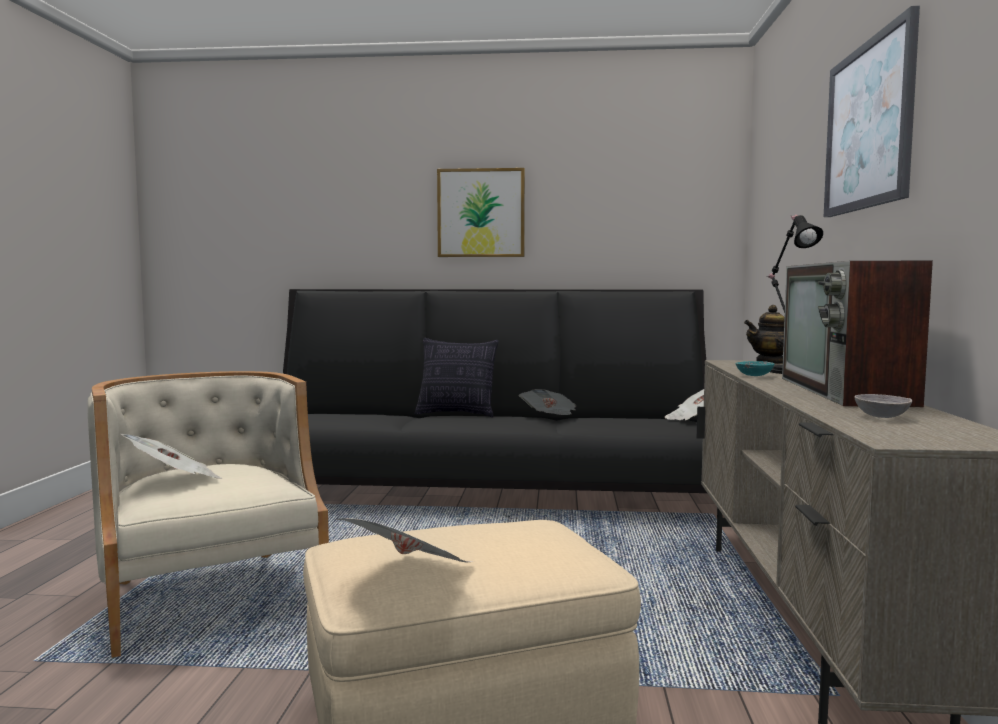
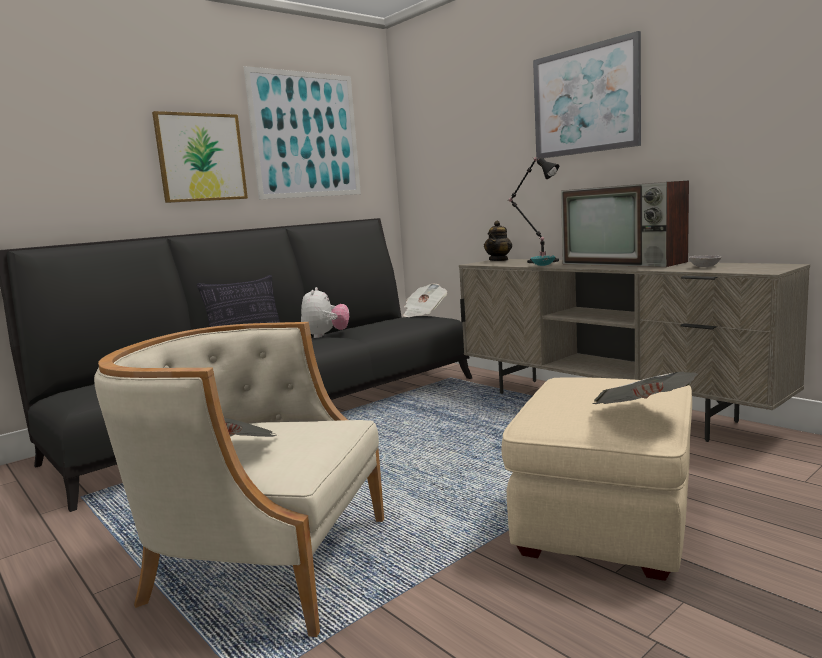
camera: 45 degrees left, 5 degrees up
(549, 419) = (326, 336): newspaper -> plush toy
(611, 187) = (306, 135): none -> picture

